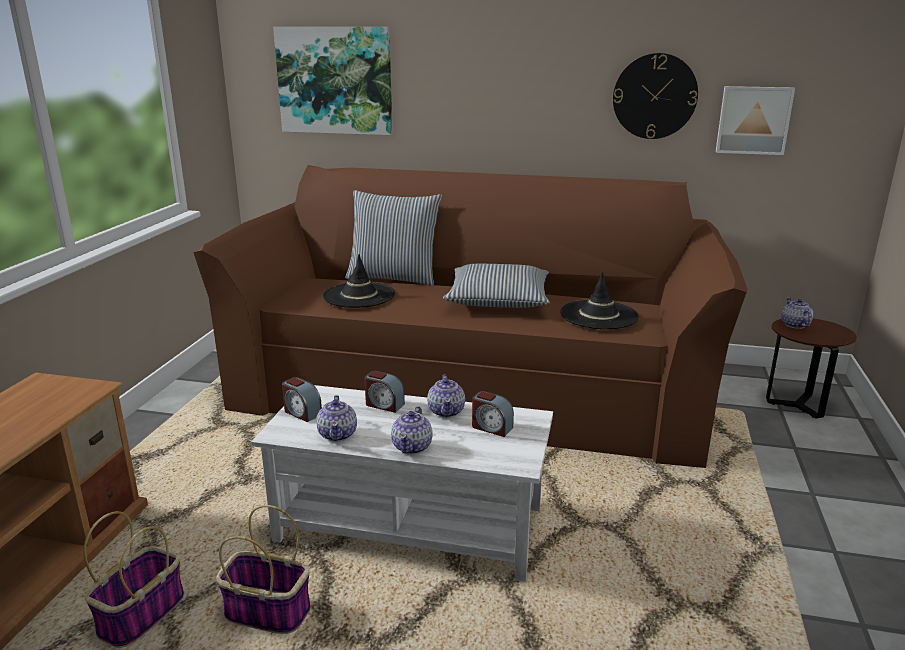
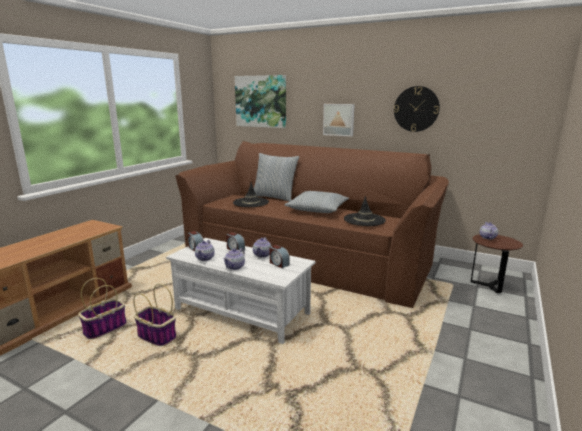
camera: 15 degrees right, 5 degrees down
(753, 120) = (471, 122): picture -> picture (339, 119)

